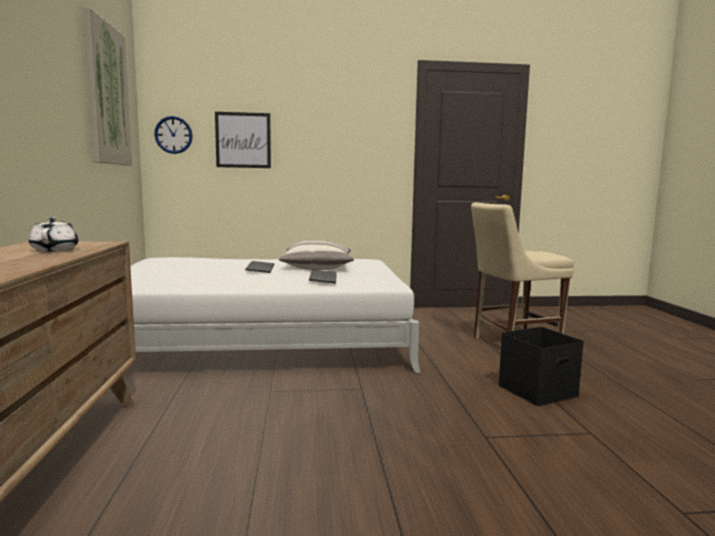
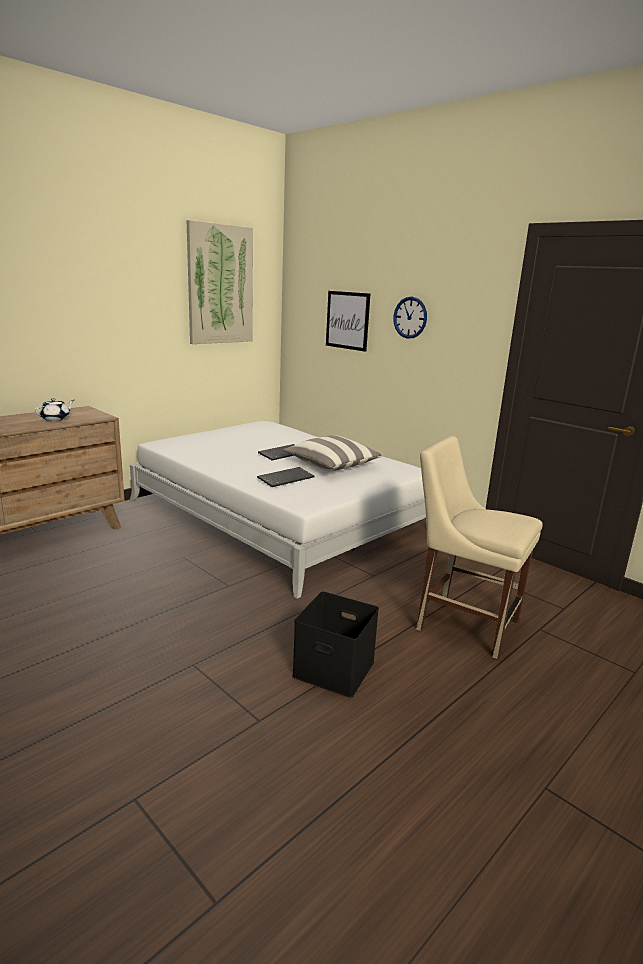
camera: 50 degrees right, 10 degrees up
(173, 135) = (301, 312): wall clock -> wall clock (410, 317)

